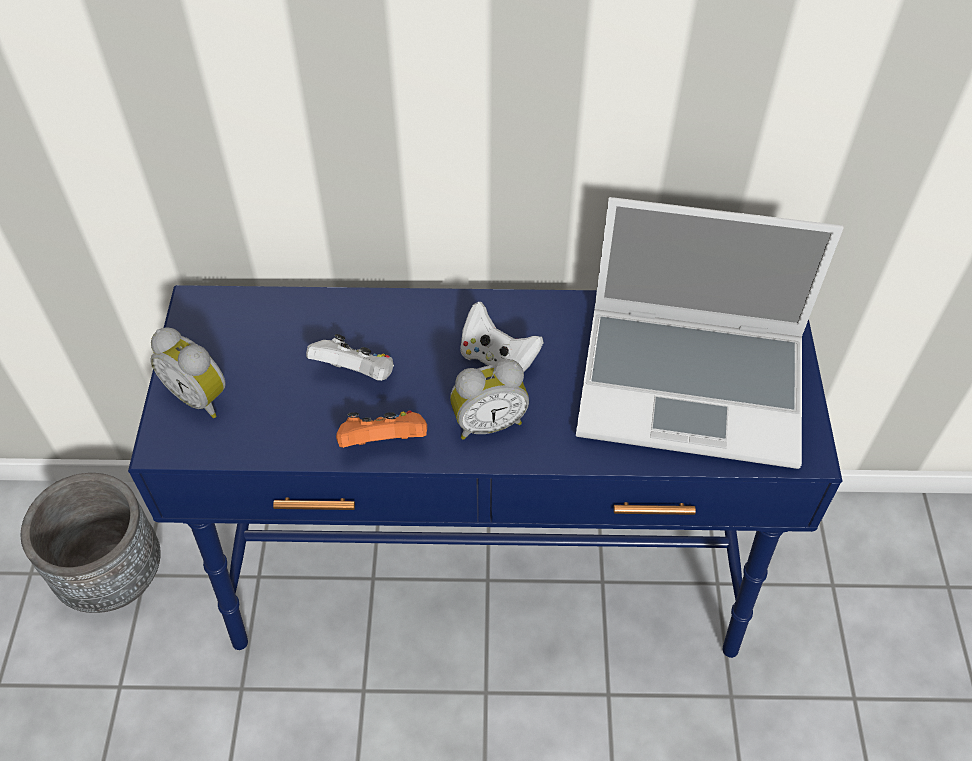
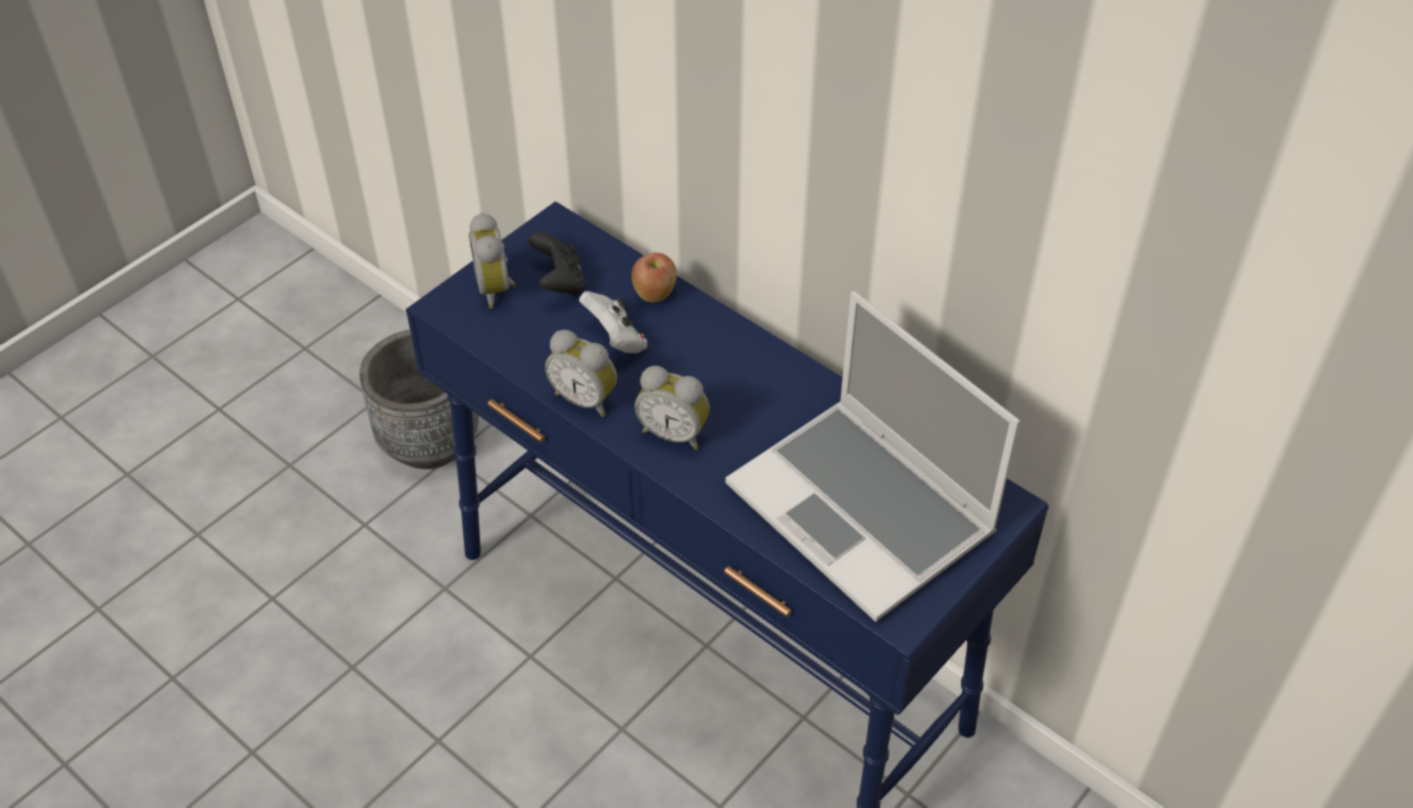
camera: 40 degrees right, 5 degrees down
(255, 355) = (559, 283): none -> black game controller
(349, 314) = (655, 294): none -> apple
(383, 442) = (586, 398): orange game controller -> alarm clock
(497, 359) = (730, 393): white game controller -> none

